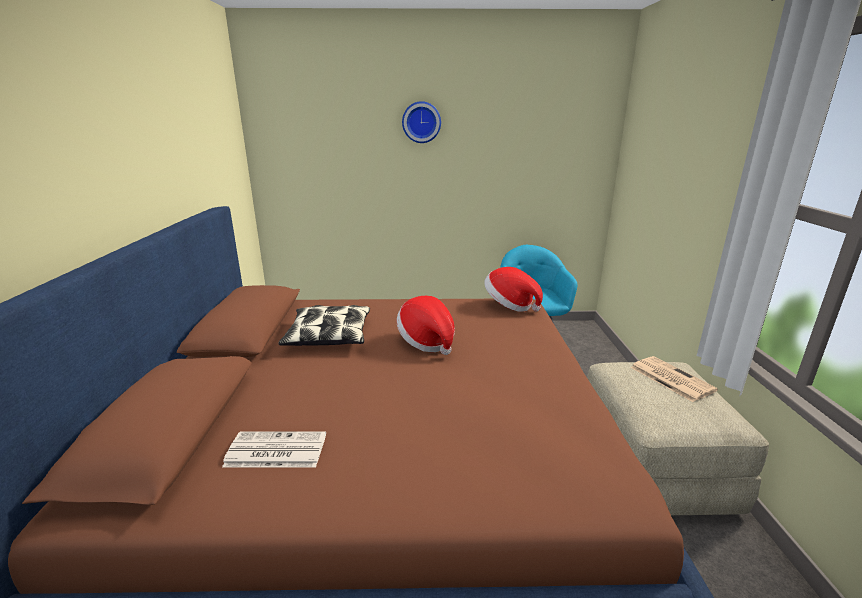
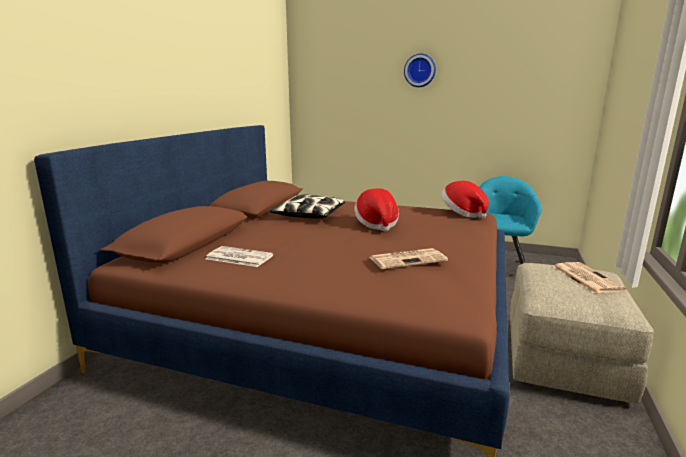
camera: 20 degrees right, 5 degrees down
(510, 407) = (408, 259): none -> newspaper

